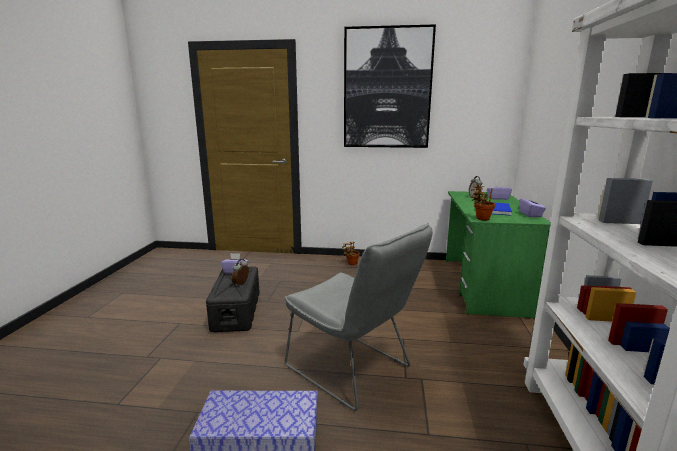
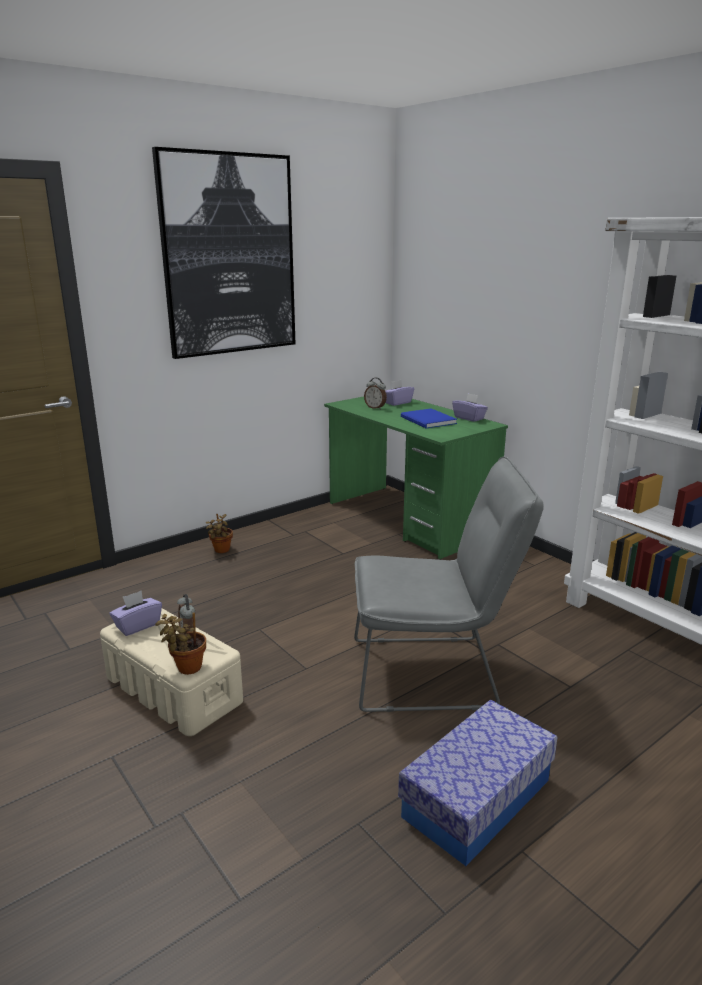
camera: 45 degrees left, 5 degrees up
(236, 311) = (174, 690): black storage box -> beige storage box
(481, 218) = (441, 435): potted plant -> potted plant (186, 667)

